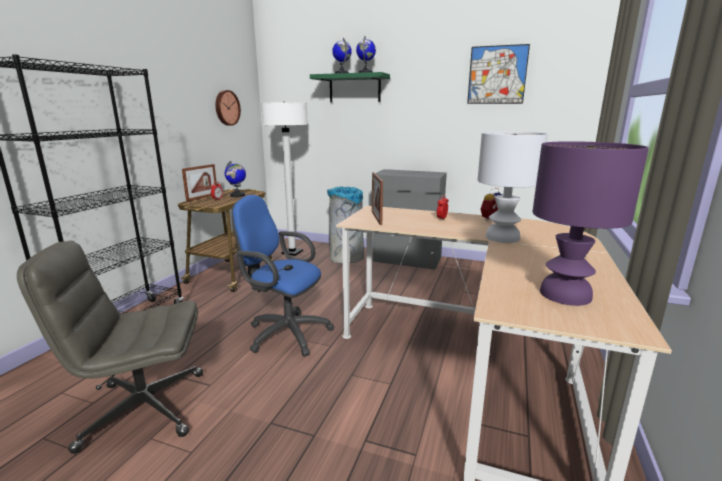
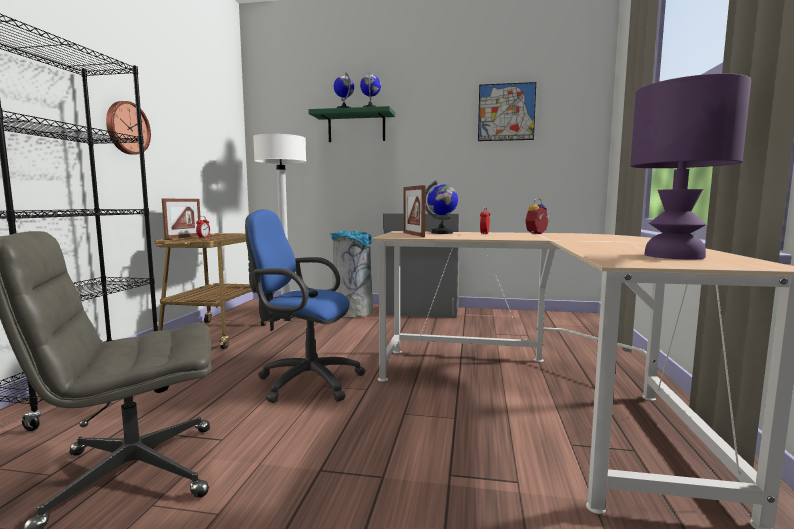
camera: 10 degrees left, 10 degrees down
(226, 108) = (211, 142): wall clock -> wall clock (126, 128)
(237, 195) = (227, 236): globe -> globe (442, 233)
(501, 238) = (561, 239): white table lamp -> none

